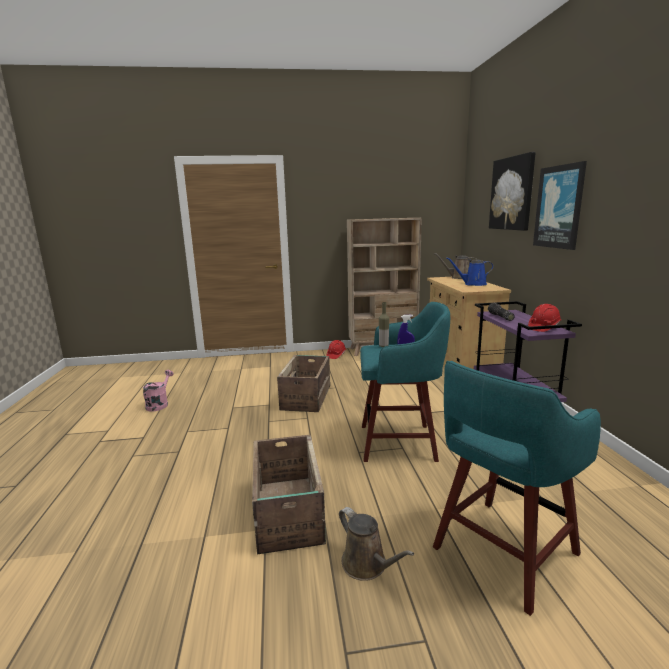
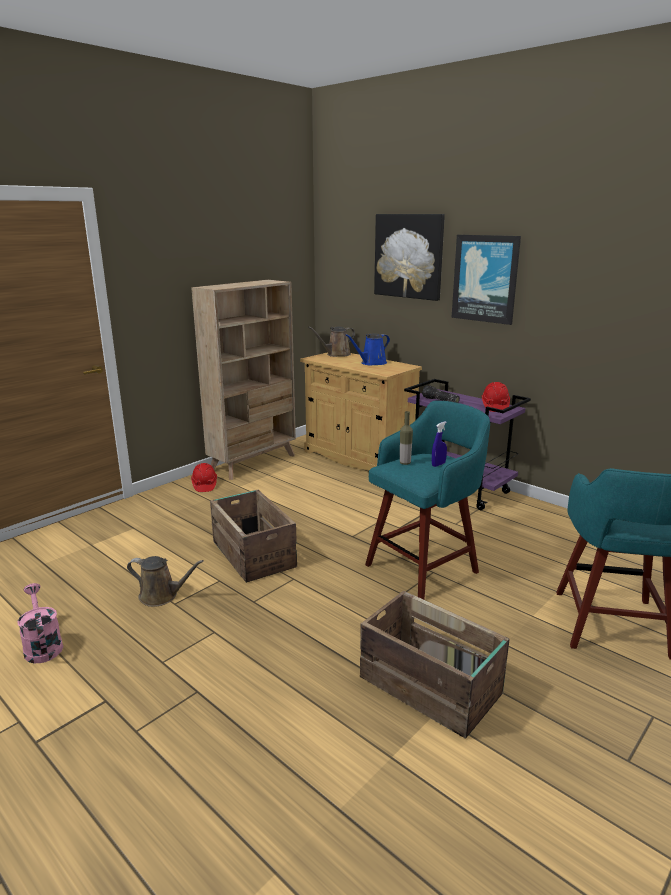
camera: 40 degrees left, 5 degrees up
(367, 565) = (552, 690): brown watering can -> brown watering can (162, 596)

